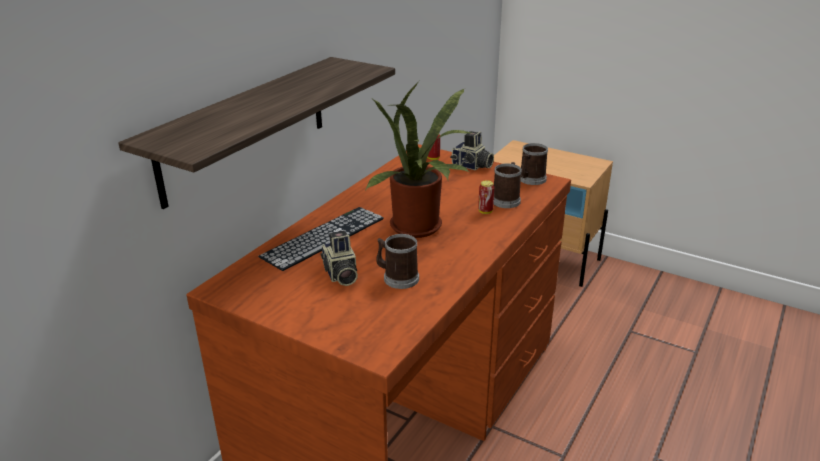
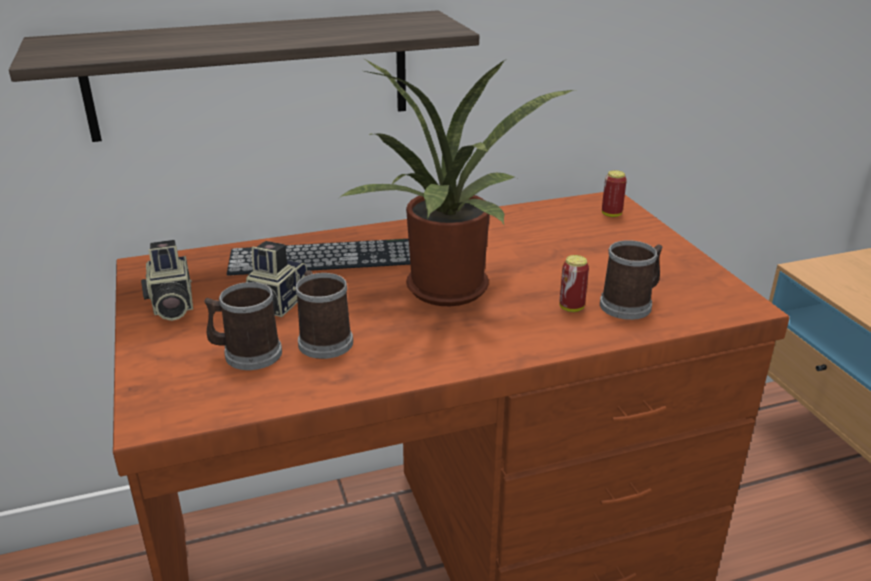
camera: 40 degrees right, 0 degrees up
(472, 166) = (651, 242): camera -> camera (171, 305)
(530, 180) = (714, 292): mug -> mug (246, 354)

